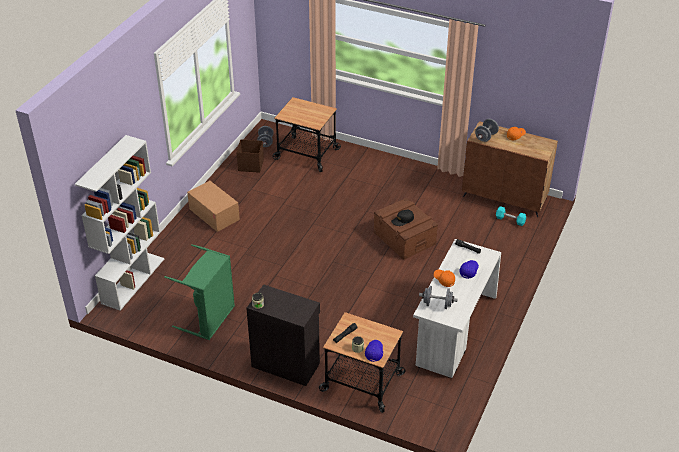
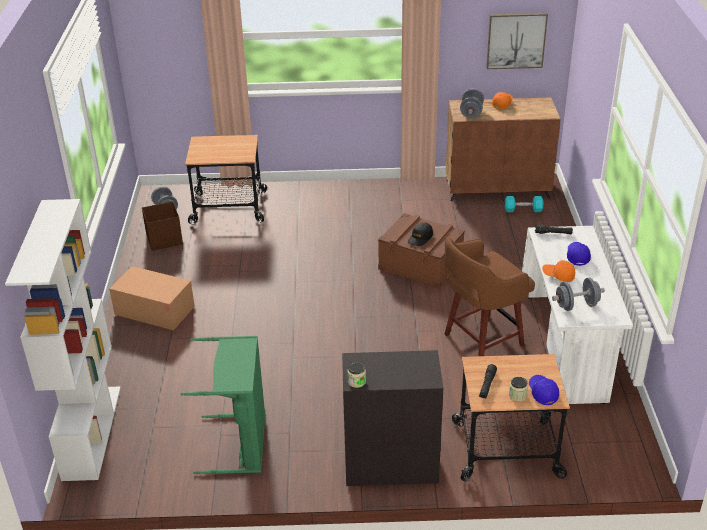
camera: 25 degrees left, 5 degrees down
(402, 306) = (481, 341): none -> brown stool
(534, 91) = (516, 40): none -> picture

